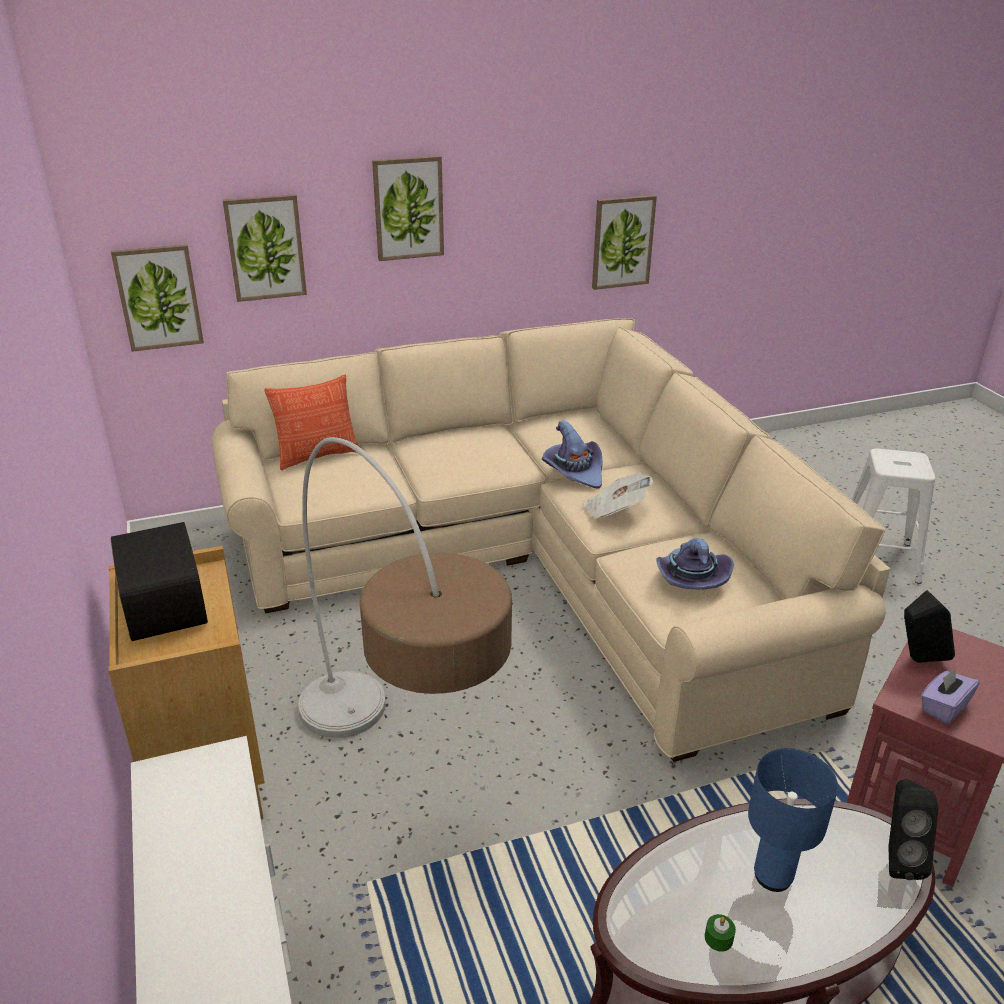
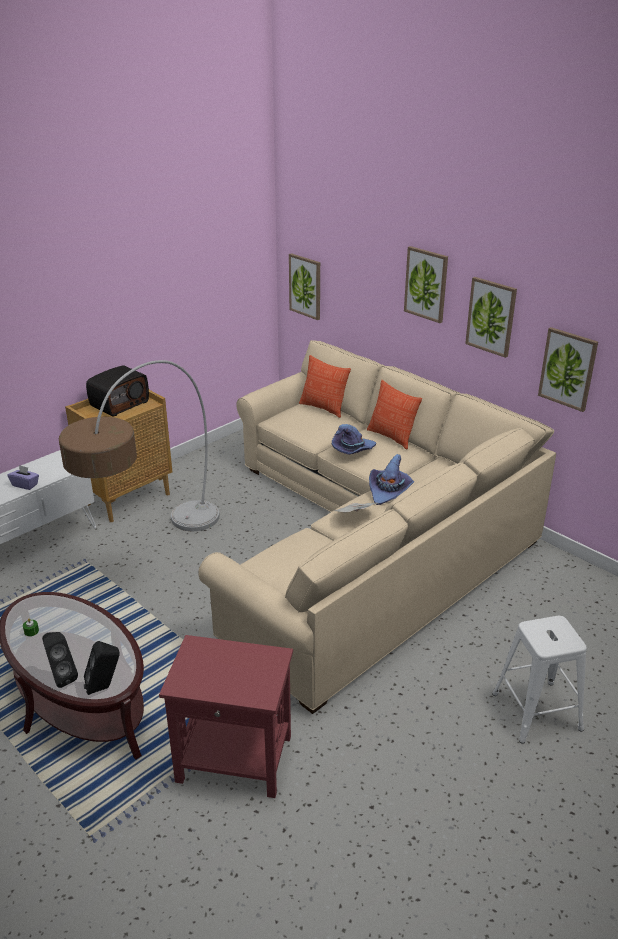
camera: 65 degrees right, 0 degrees up
(265, 248) = (352, 278): picture -> picture (491, 316)
(448, 433) = (392, 437): none -> orange pillow
(690, 578) = (296, 559): purple hat -> purple hat (352, 450)
(771, 876) = (76, 643): blue table lamp -> none
(917, 661) = (239, 649): black speaker -> black speaker (61, 677)
(943, 707) = (196, 663): purple tissue box -> purple tissue box (25, 485)

